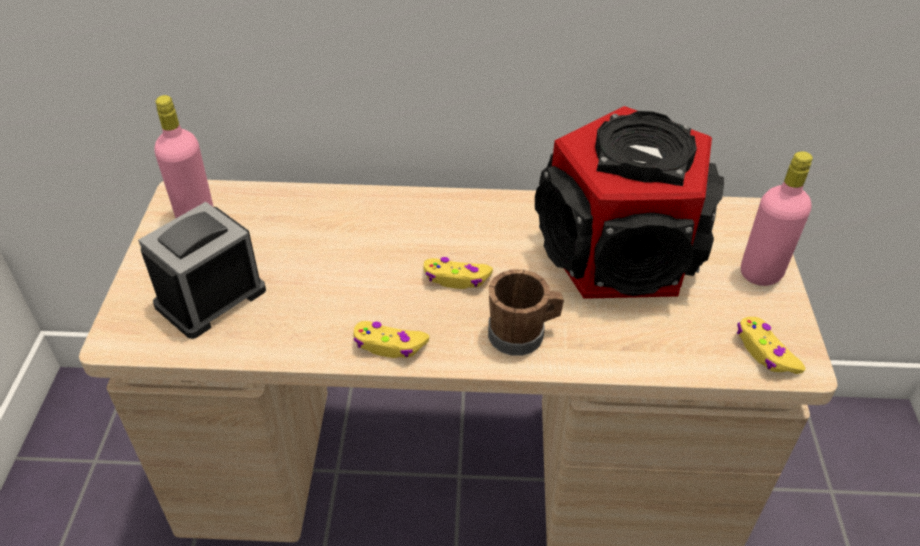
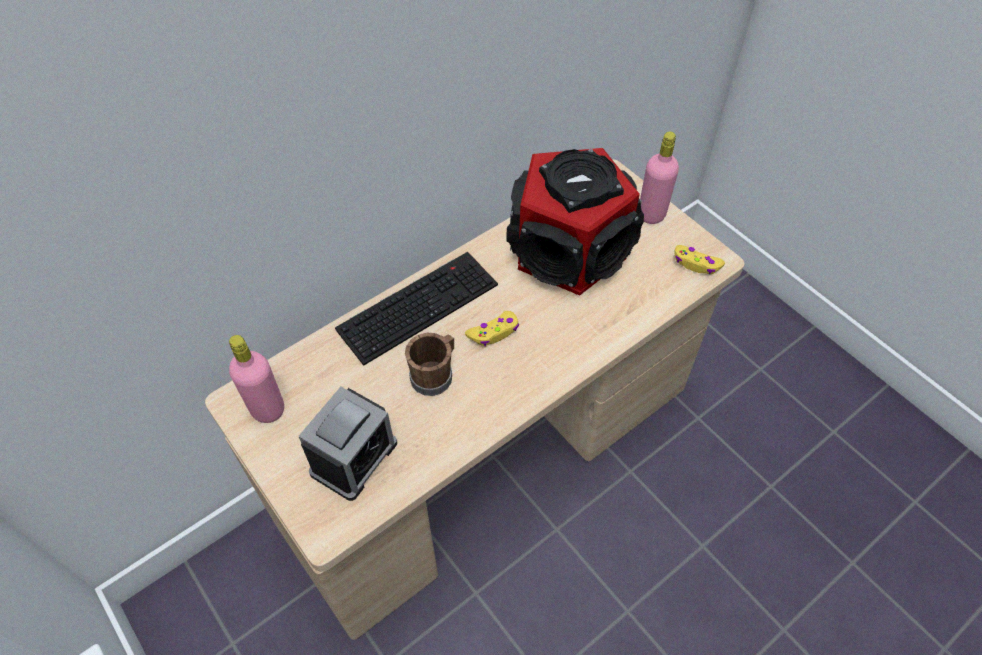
camera: 40 degrees left, 10 degrees up
(211, 297) = (354, 458): alarm clock -> alarm clock turned 150 degrees counterclockwise
(389, 345) = (502, 405): yellow game controller -> none
(414, 213) = (418, 304): none -> keyboard
(522, 334) = (568, 342): brown mug -> brown mug (434, 374)

